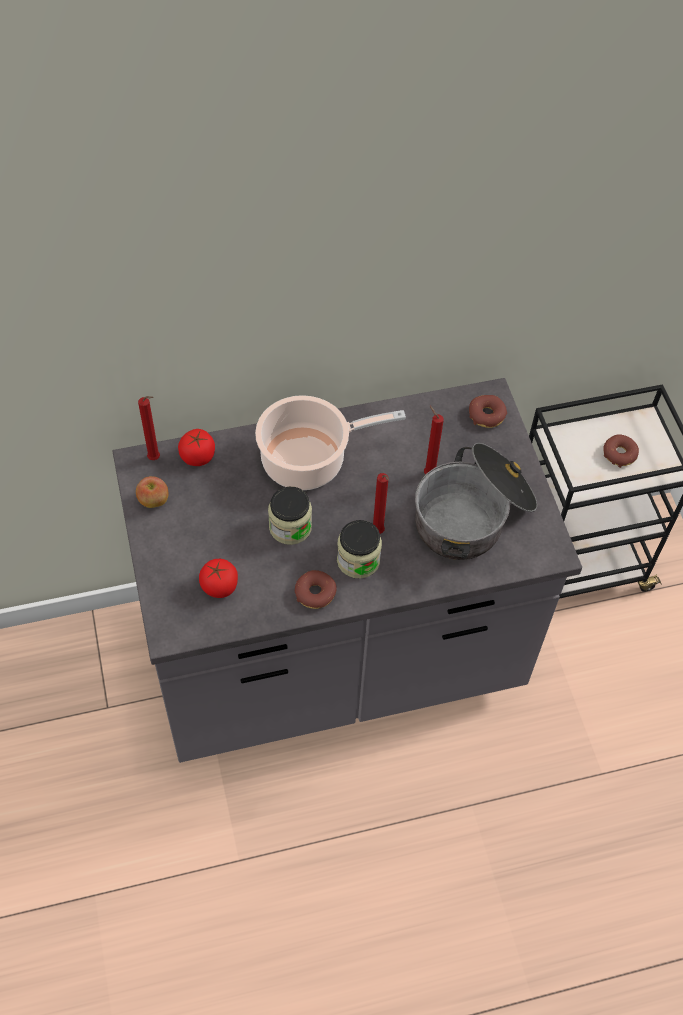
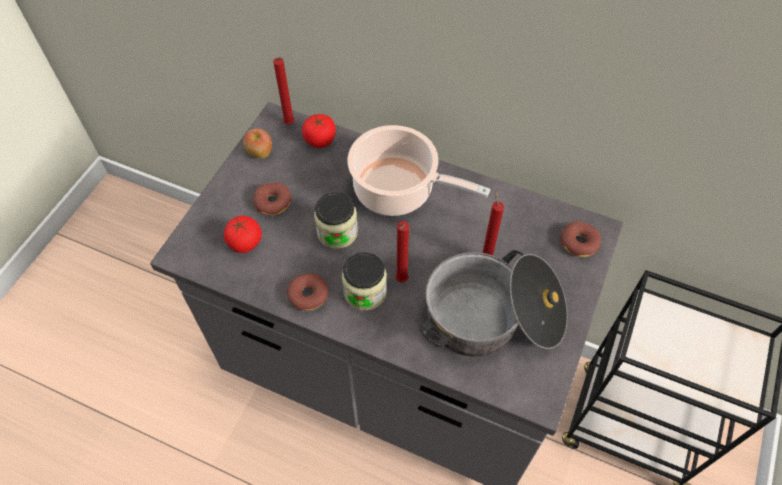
camera: 40 degrees right, 0 degrees up
(619, 454) = (702, 357): donut -> donut (273, 202)

